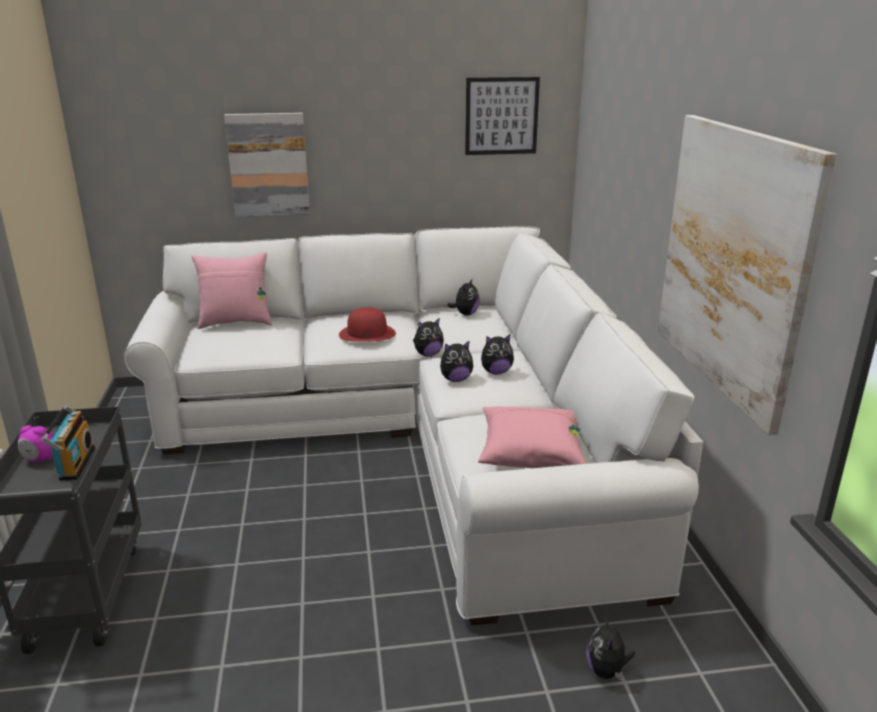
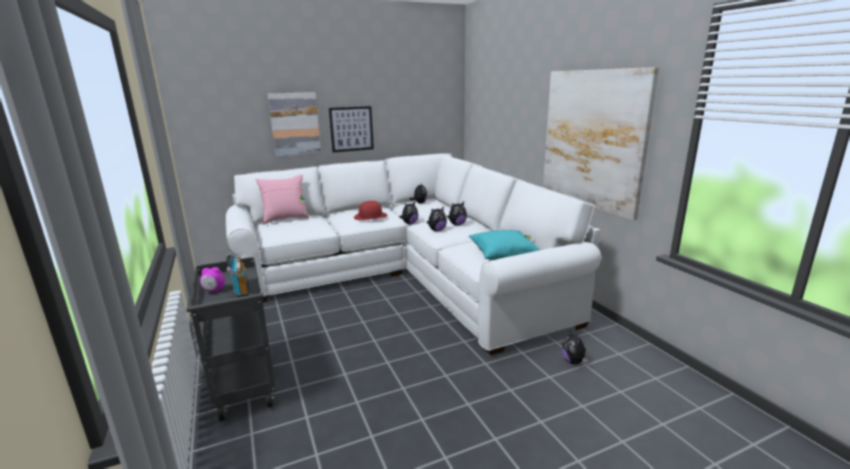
camera: 15 degrees left, 5 degrees down
(501, 116) = (425, 93): picture -> picture (351, 129)
(530, 453) = (503, 255): pink pillow -> turquoise pillow

